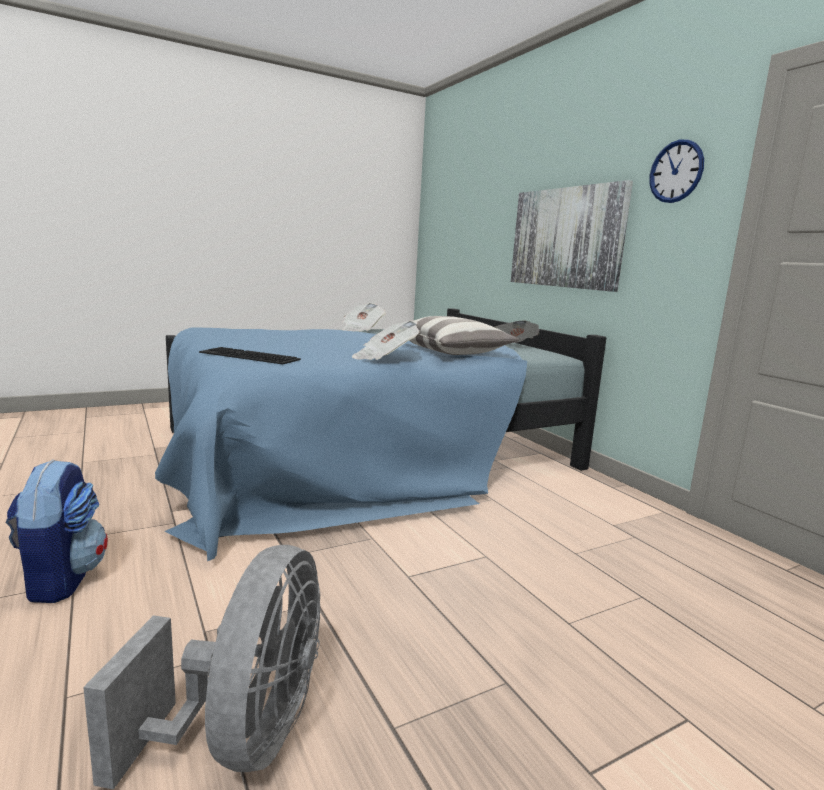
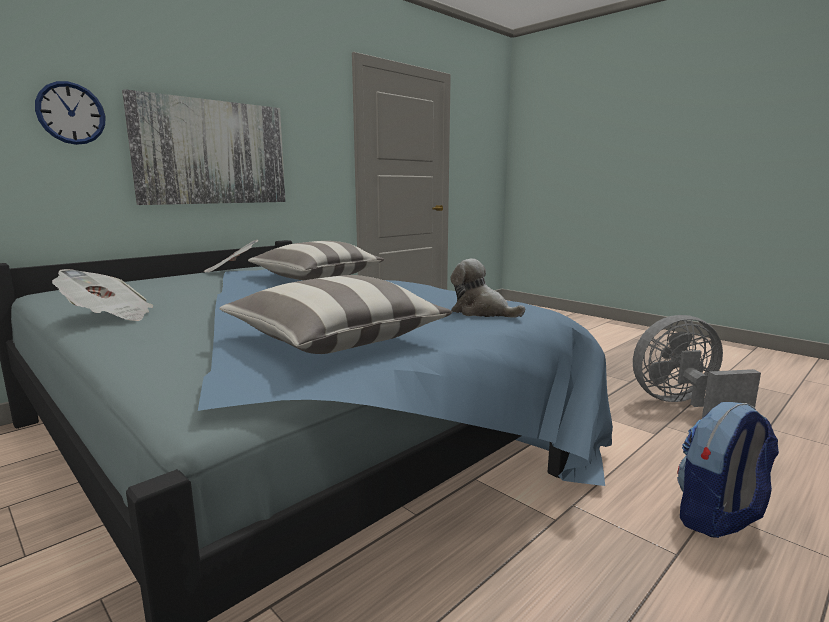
camera: 105 degrees left, 0 degrees up
(239, 337) = (335, 340): none -> pillow
(247, 356) = (482, 312): keyboard -> plush toy
(385, 358) = (402, 284): newspaper -> none
(676, 171) = (311, 109): wall clock -> wall clock (71, 113)

